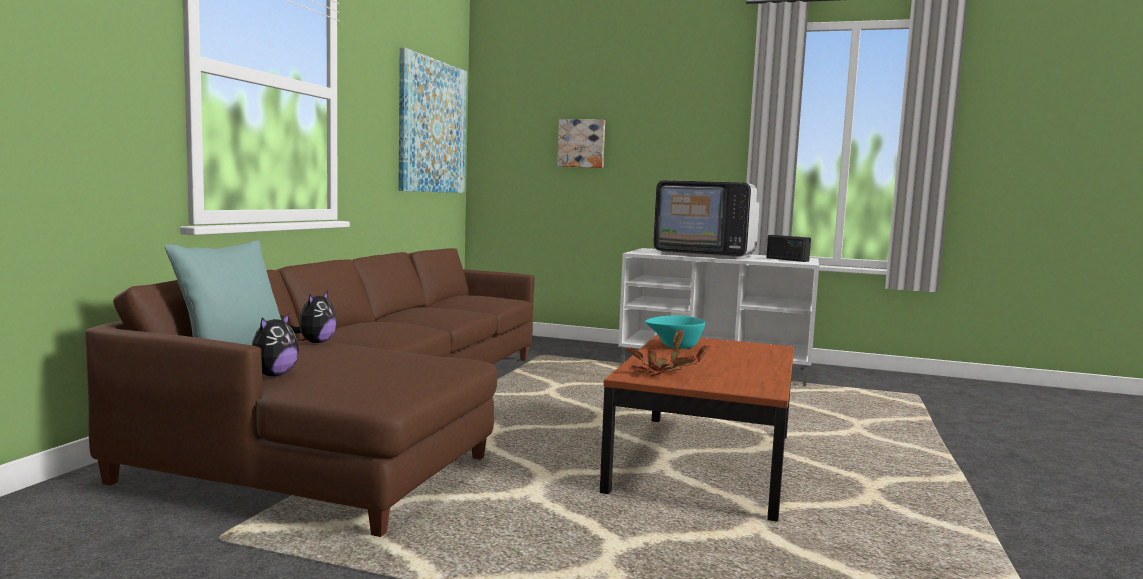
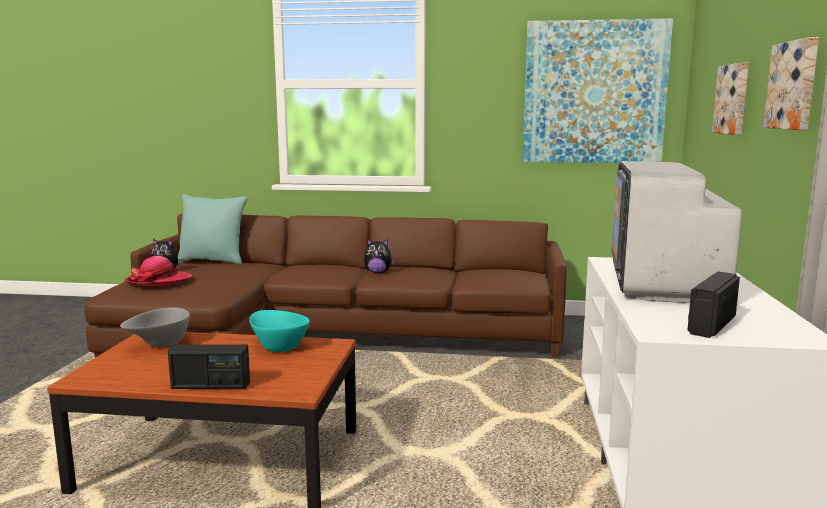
camera: 80 degrees right, 5 degrees up
(315, 342) = (254, 266): plush toy -> plush toy (378, 272)
(358, 373) = (159, 281): none -> hat
(662, 372) = (159, 344): potted plant -> grey bowl
(678, 139) = (794, 85): none -> picture
(772, 361) = (210, 385): none -> radio

